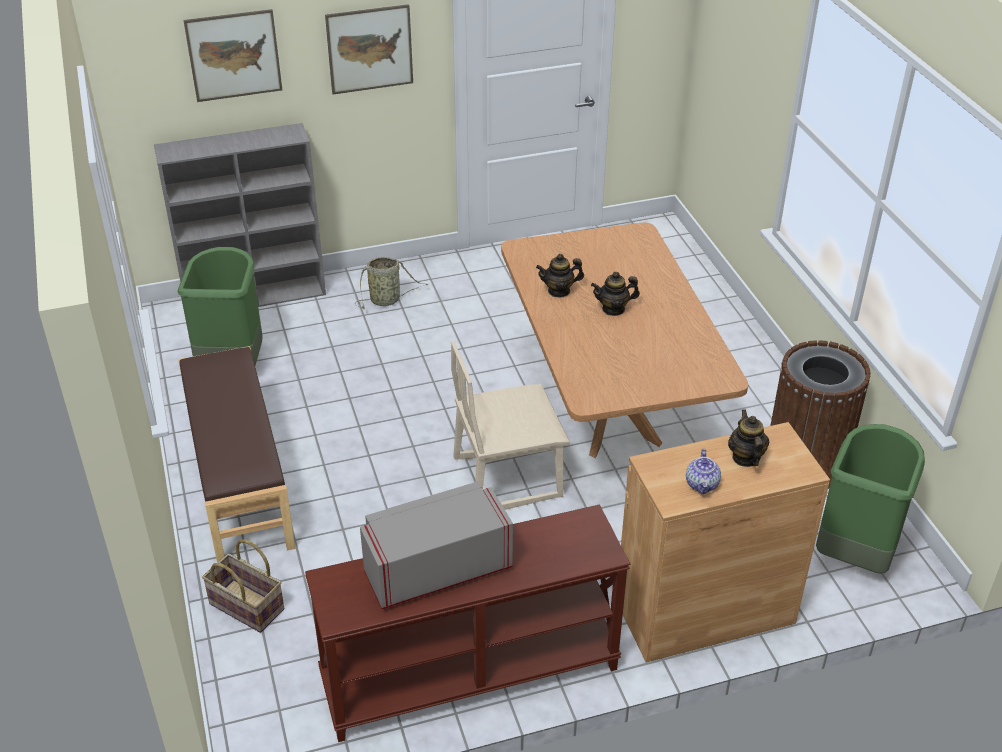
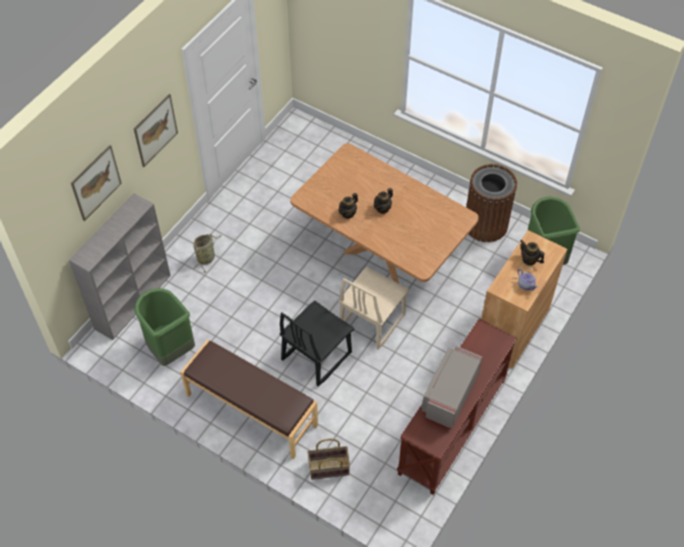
camera: 40 degrees left, 15 degrees up
(388, 471) = (316, 355): none -> black chair

